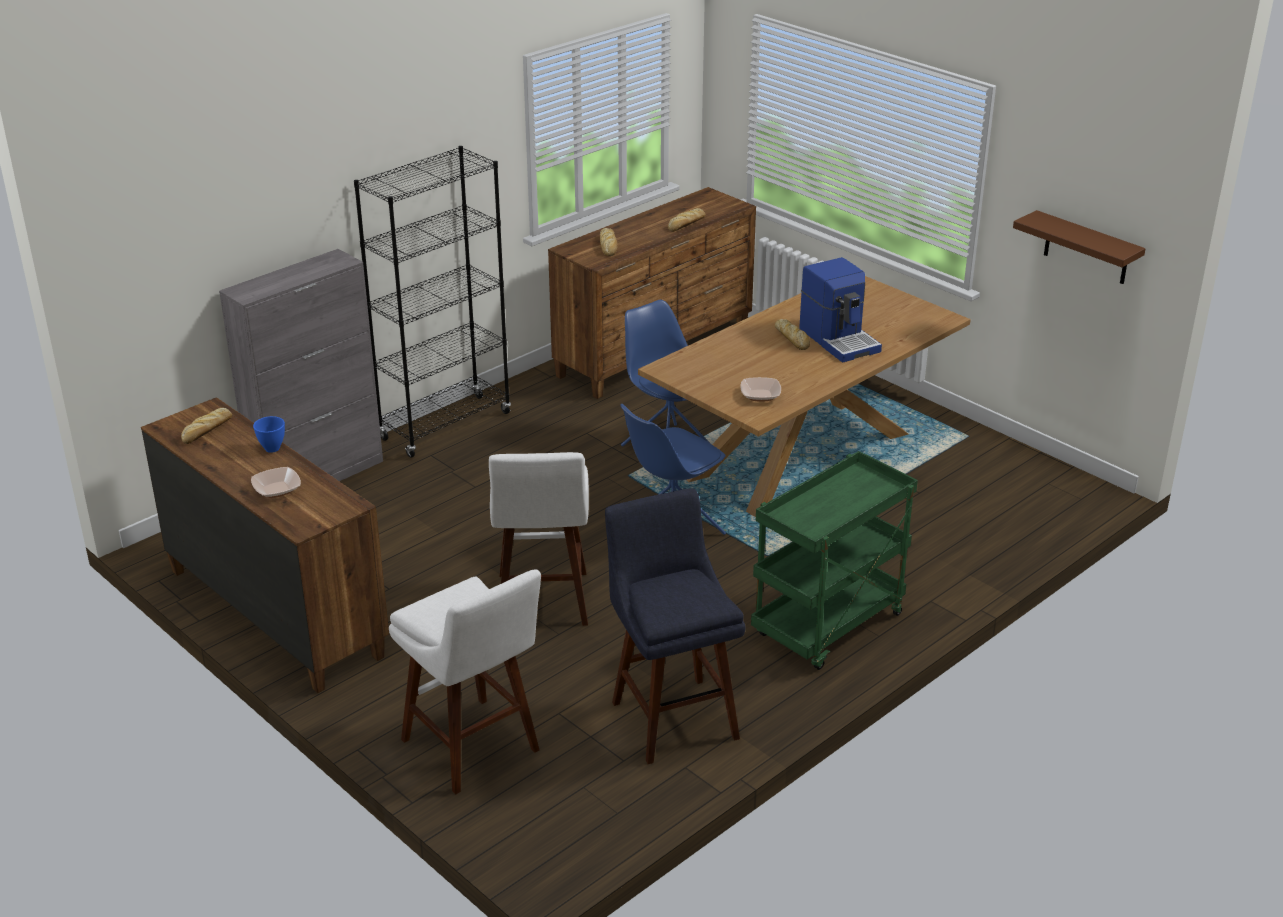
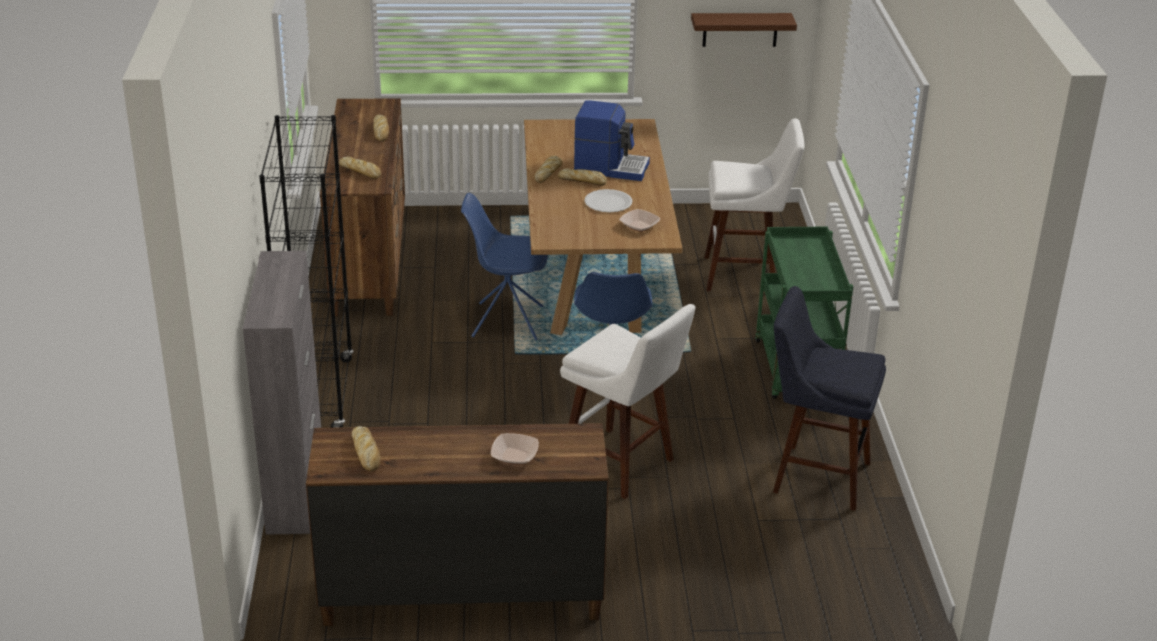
camera: 50 degrees left, 0 degrees up
(271, 449) = (446, 434): blue bowl -> none
(475, 750) = (756, 576): white stool -> white stool (746, 274)
(775, 365) = (608, 202): none -> white plate
(778, 319) = (548, 172): none -> bread

